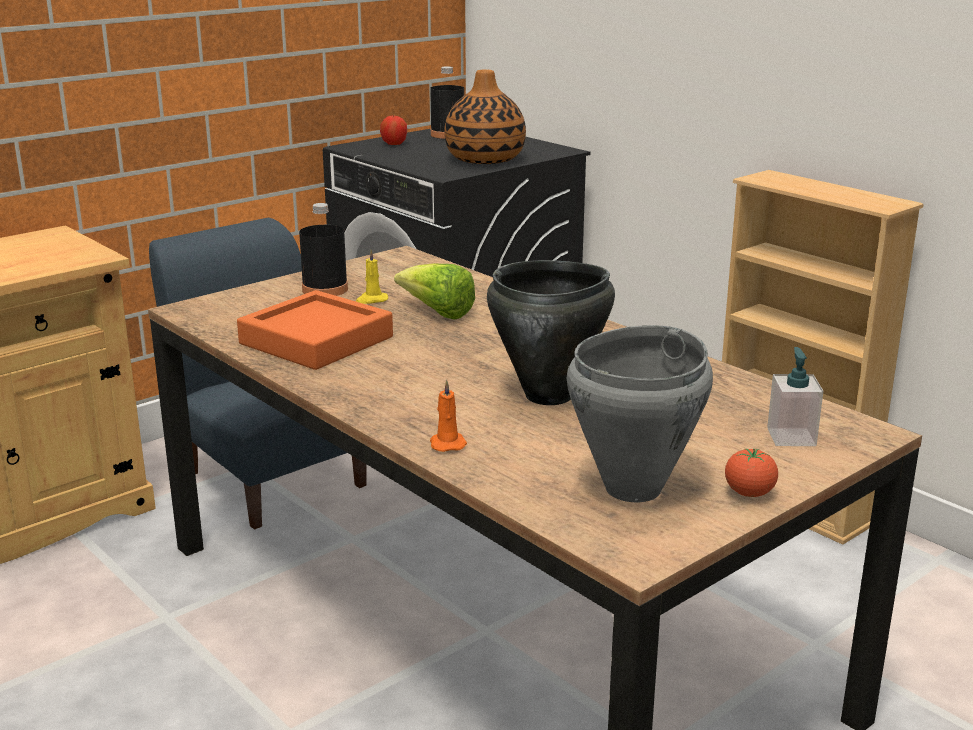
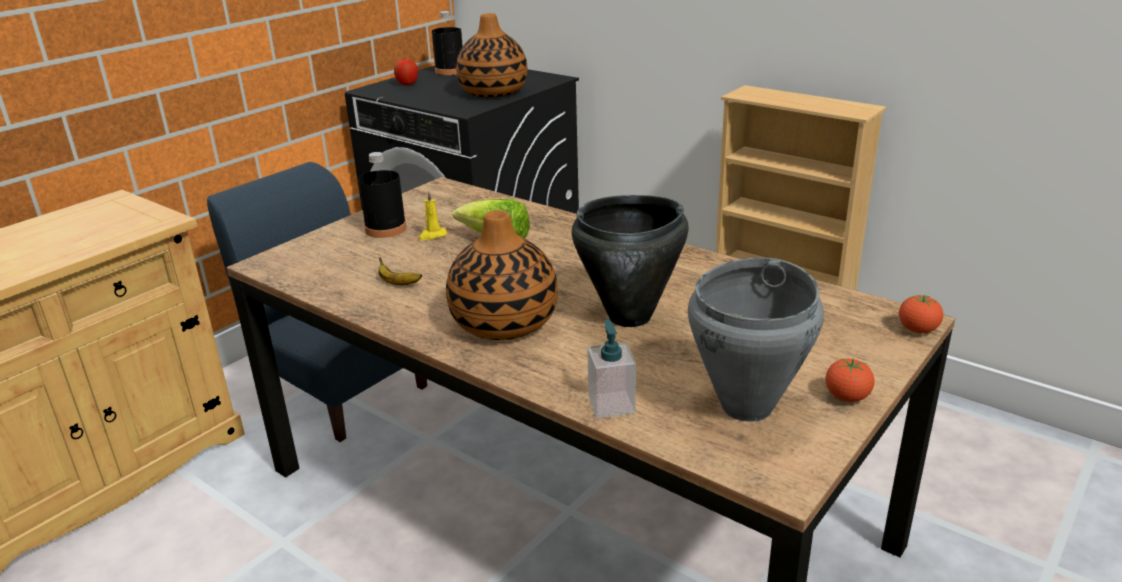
camera: 10 degrees left, 5 degrees up
(316, 340) = (398, 283): orange tray -> banana
(411, 387) = (504, 322): none -> vase
(447, 443) = (561, 380): orange candle -> none
(791, 437) = (852, 333): soap dispenser -> soap dispenser (611, 404)
(869, 442) = (917, 330): none -> tomato

